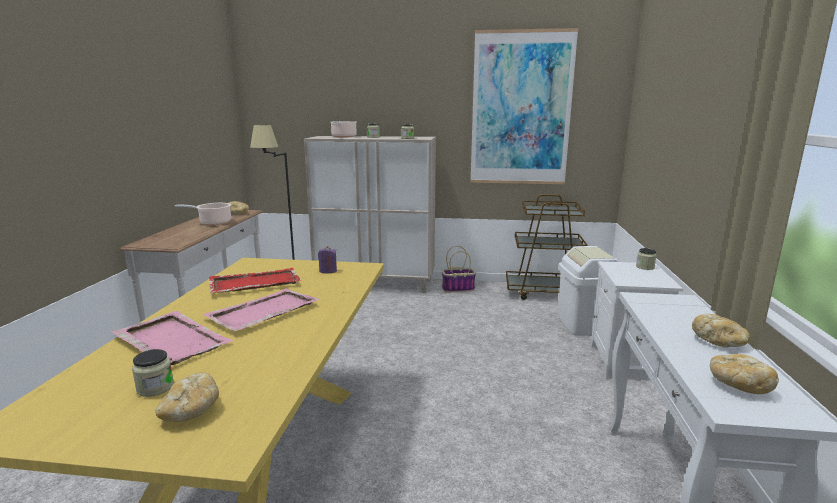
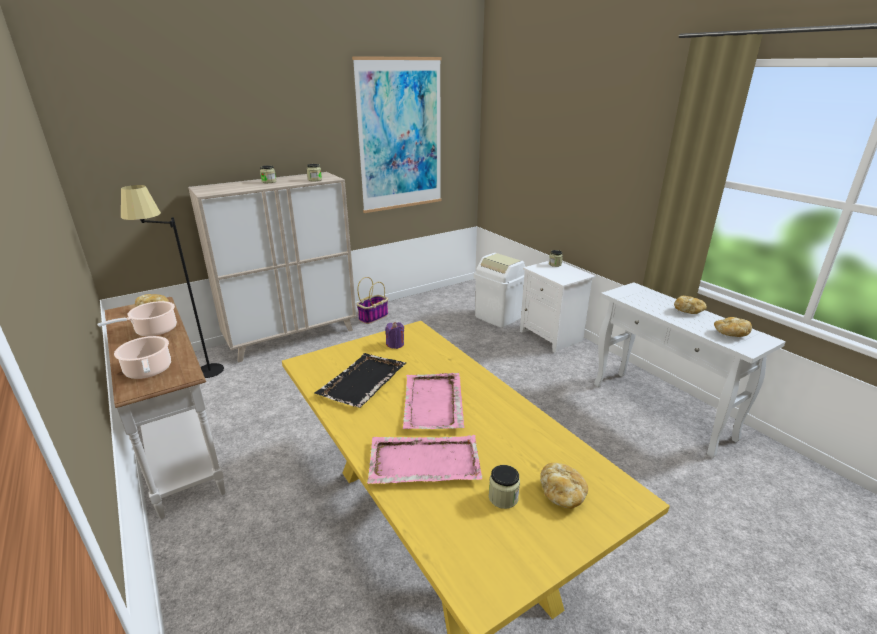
camera: 40 degrees left, 10 degrees up
(254, 283) = (362, 382): red tray -> black tray
(343, 137) = (233, 186): cooking pot -> cooking pot (149, 371)
(545, 292) = (442, 298): brown cart -> none

